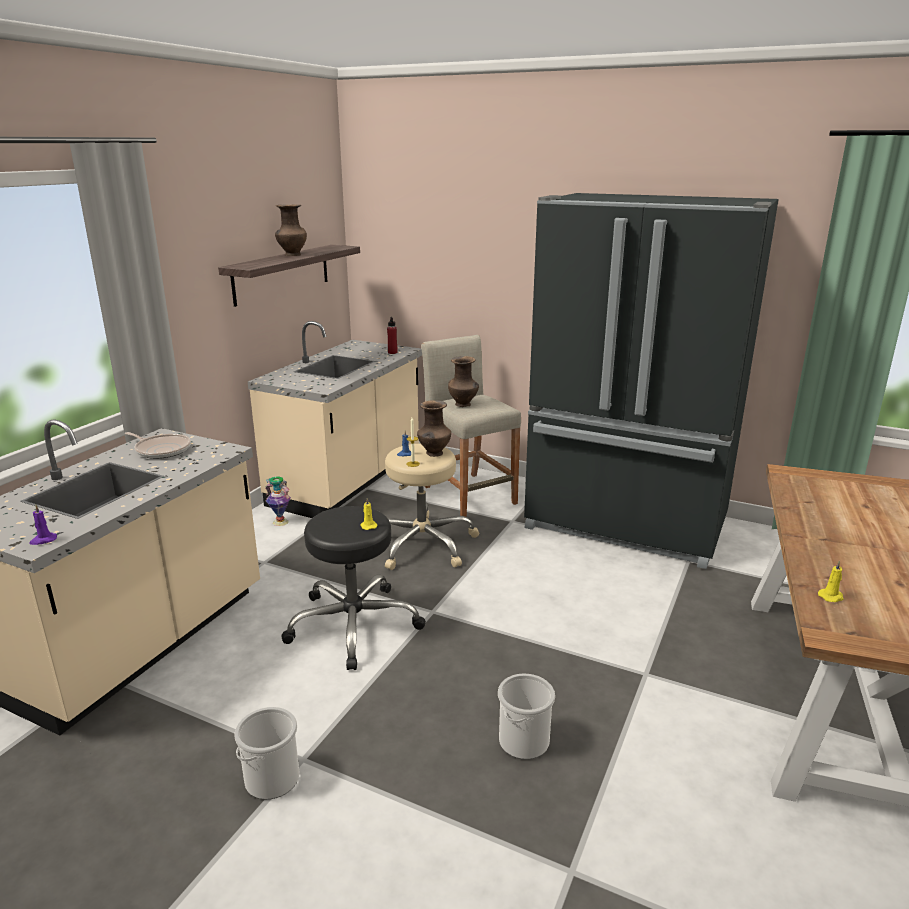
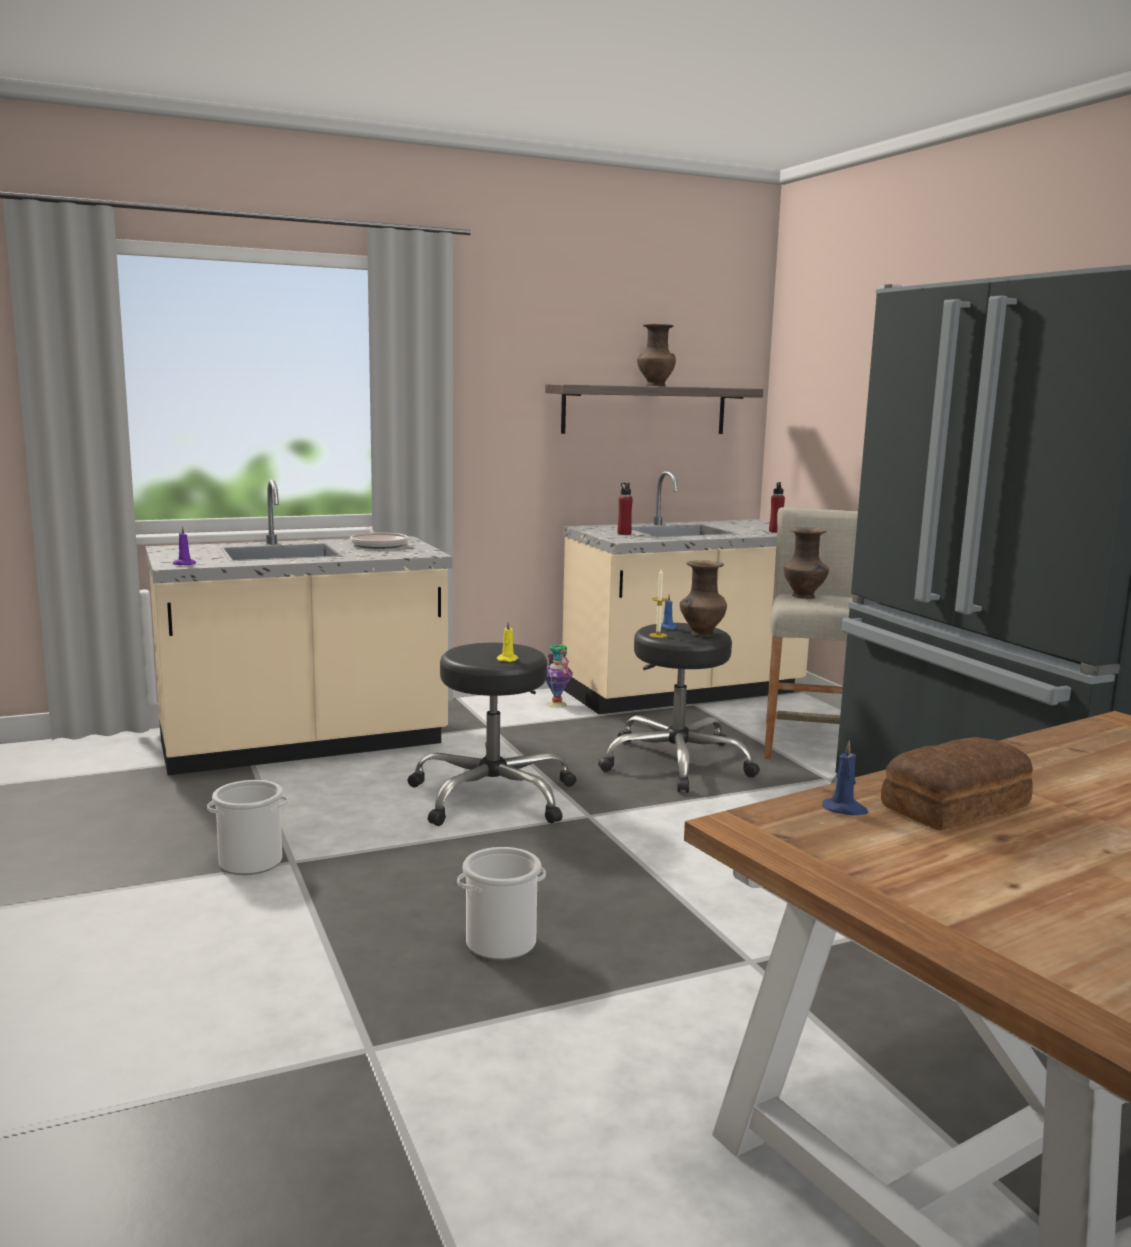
camera: 40 degrees right, 10 degrees down
(310, 381) = (624, 534): none -> red bottle
(422, 544) = (676, 763): beige stool -> black stool
(831, 596) = (845, 809): yellow candle -> blue candle
(854, 569) = (959, 807): none -> bread

